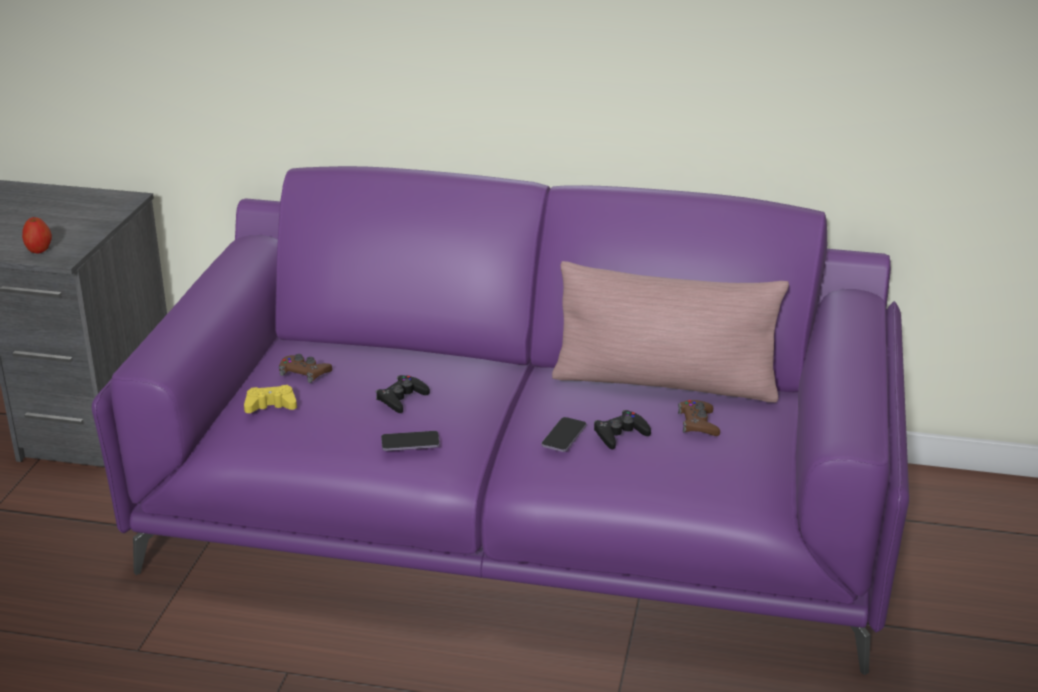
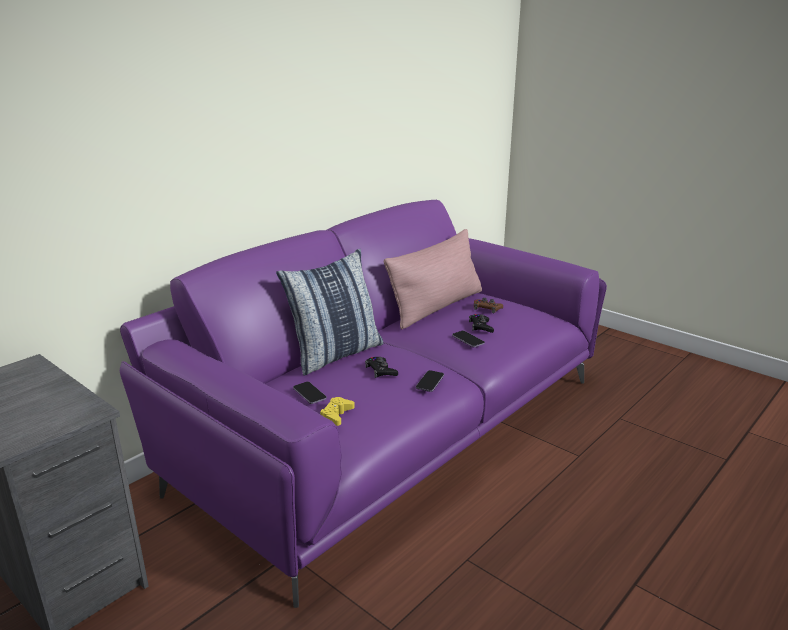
camera: 60 degrees left, 5 degrees down
(39, 250) = (57, 419): apple -> none
(304, 373) = (309, 394): brown game controller -> phone
(426, 357) = (335, 354): none -> pillow

